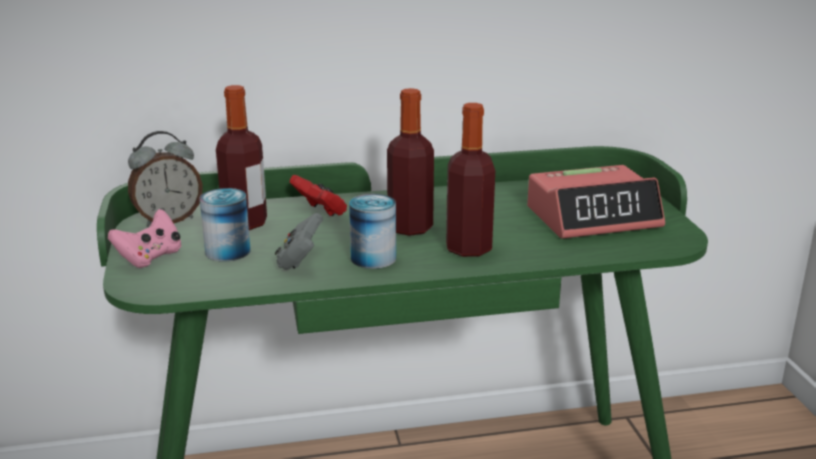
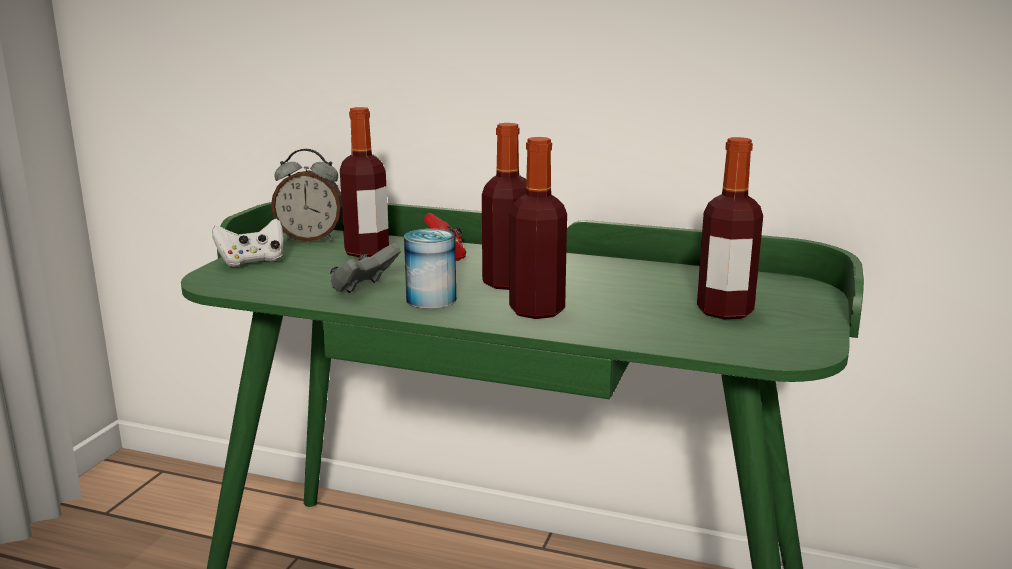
camera: 30 degrees right, 5 degrees down
(150, 257) = (252, 262): pink game controller -> white game controller
(227, 251) = (317, 269): can -> none
(593, 217) = (724, 311): alarm clock -> bottle

